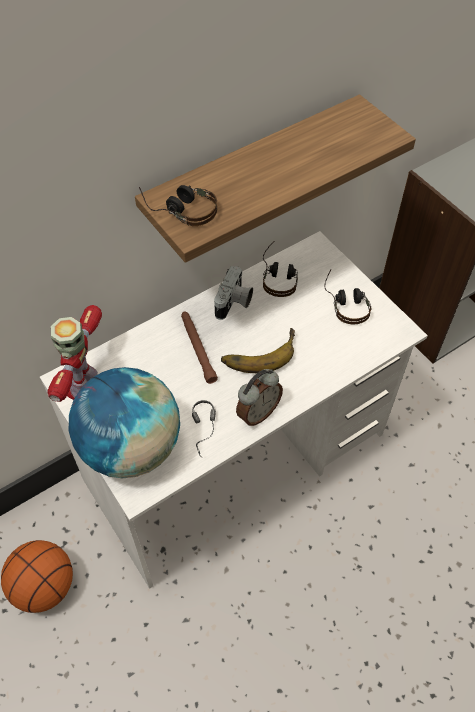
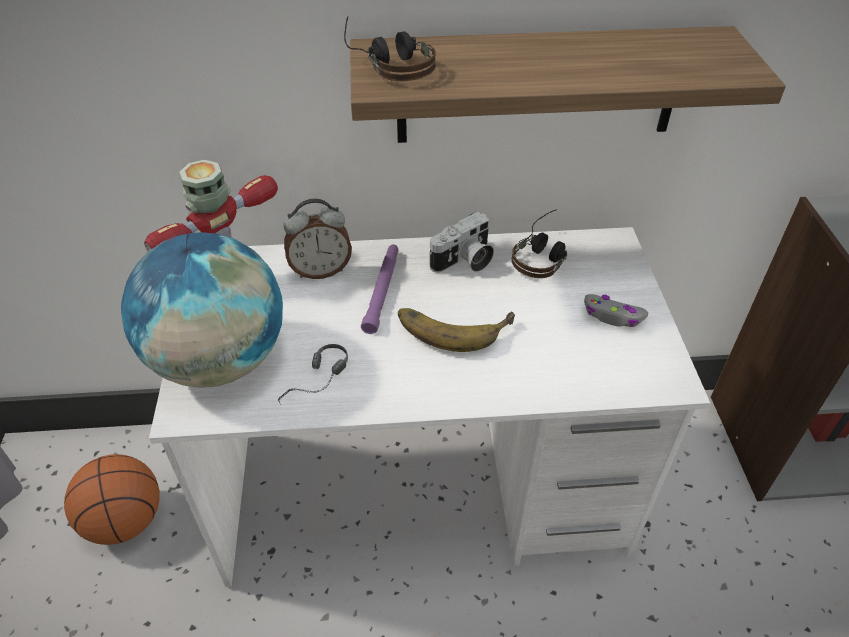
camera: 30 degrees right, 10 degrees down
(197, 348) = (382, 290): brown flashlight -> purple flashlight
(257, 412) = (398, 391): alarm clock -> alarm clock (321, 270)
(346, 302) = (612, 316): headphones -> grey game controller

